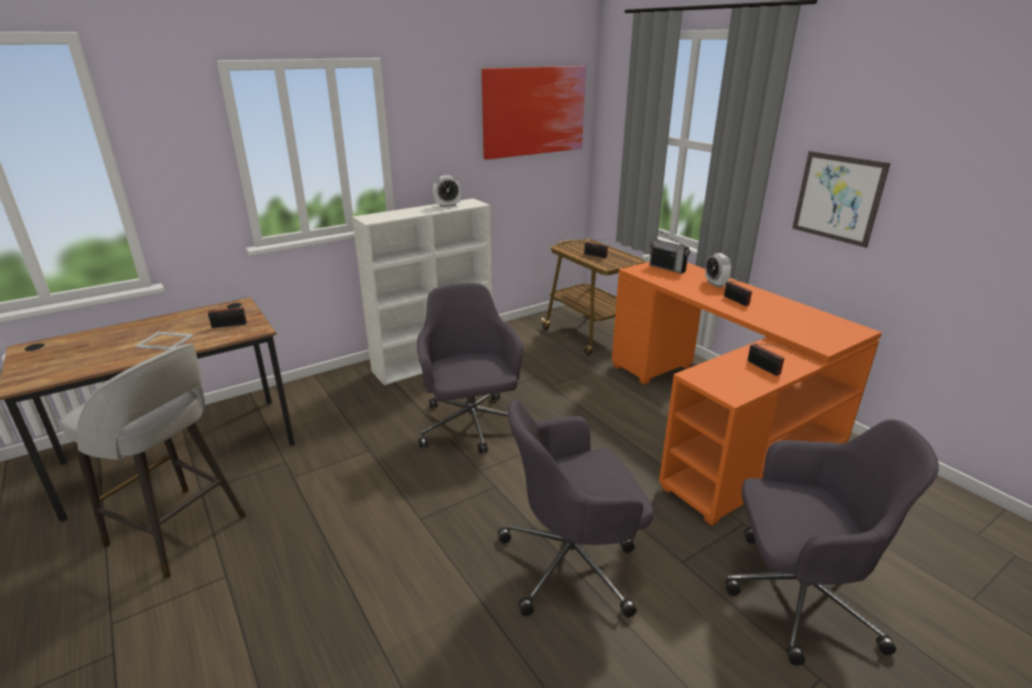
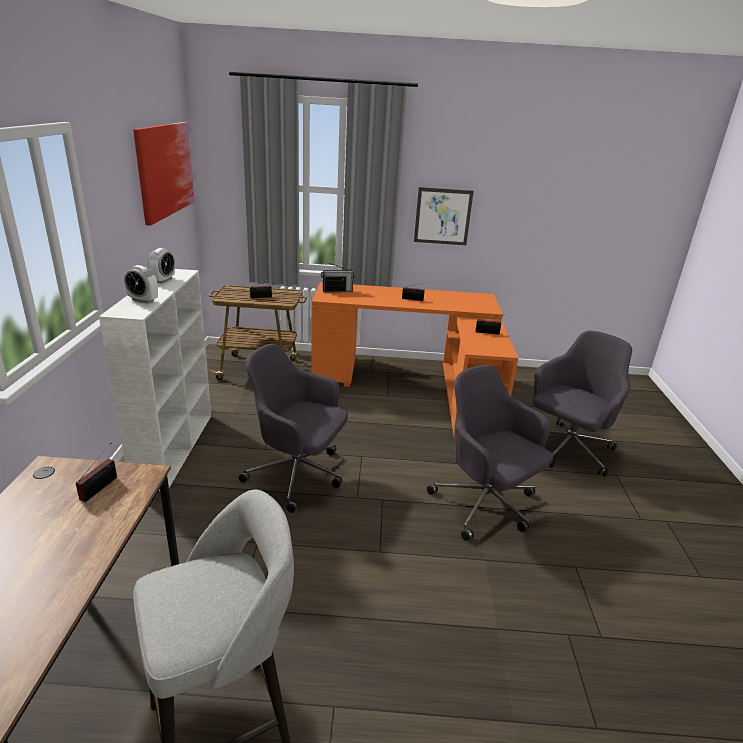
camera: 55 degrees left, 0 degrees up
(164, 341) = (61, 545): picture frame -> none
(573, 562) = (485, 505): grey office chair -> grey office chair turned 120 degrees clockwise
(715, 284) = (382, 292): alarm clock -> alarm clock (143, 300)

